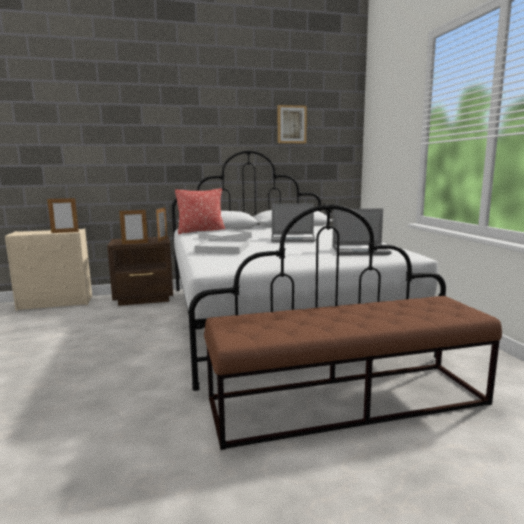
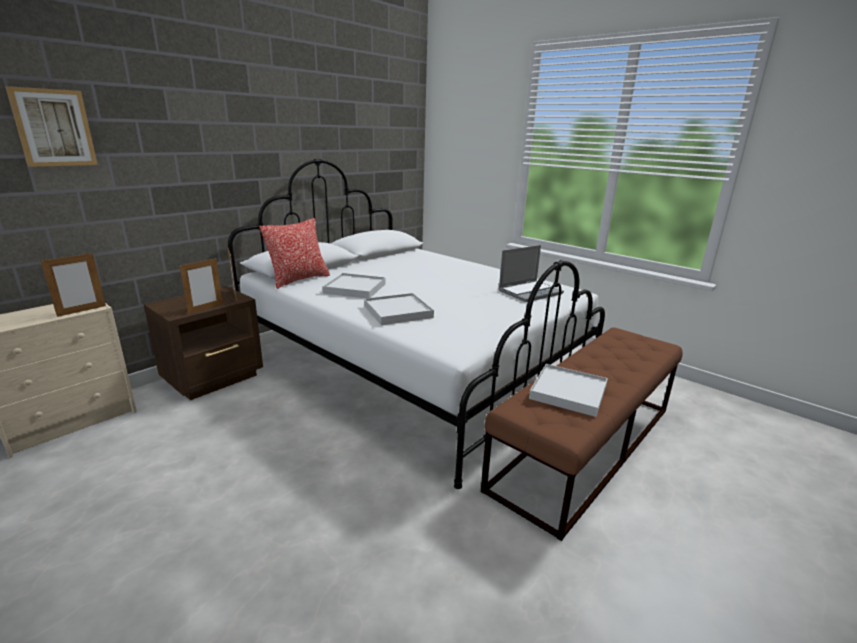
camera: 35 degrees left, 10 degrees up
(291, 124) = (359, 123): picture -> picture (53, 128)
(291, 321) = (568, 392): none -> white tray
(293, 239) = (434, 280): laptop -> none

